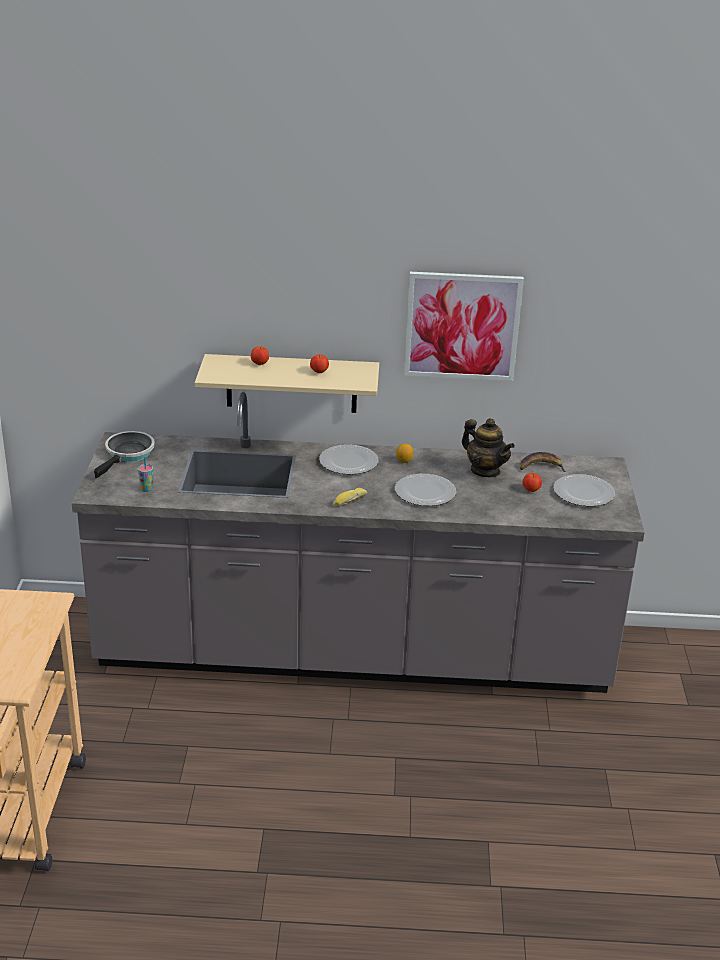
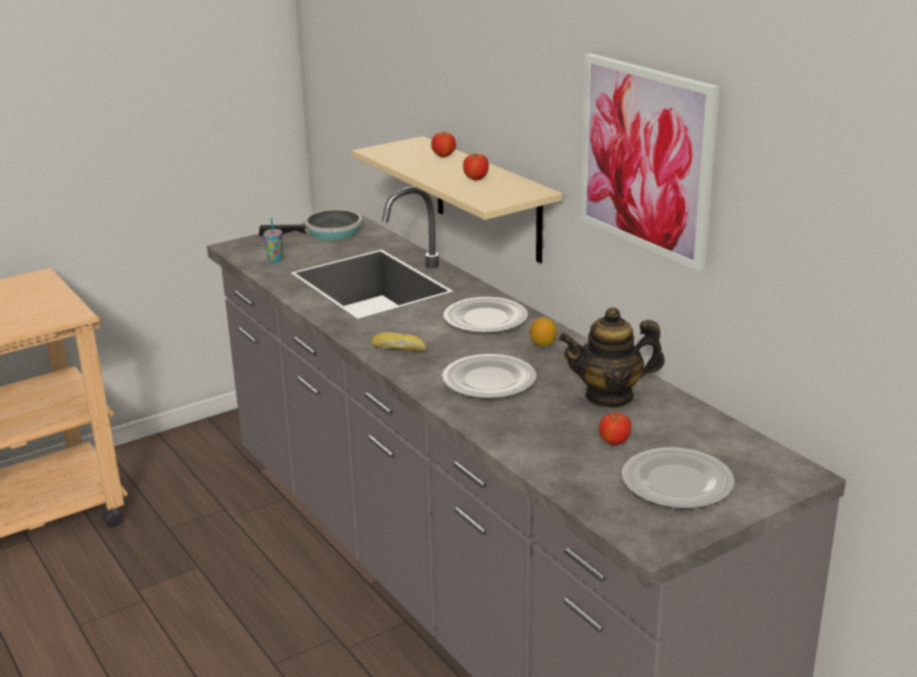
camera: 55 degrees right, 5 degrees down
(485, 471) = (609, 396): teapot -> teapot turned 75 degrees clockwise
(541, 466) = (692, 427): banana -> none

